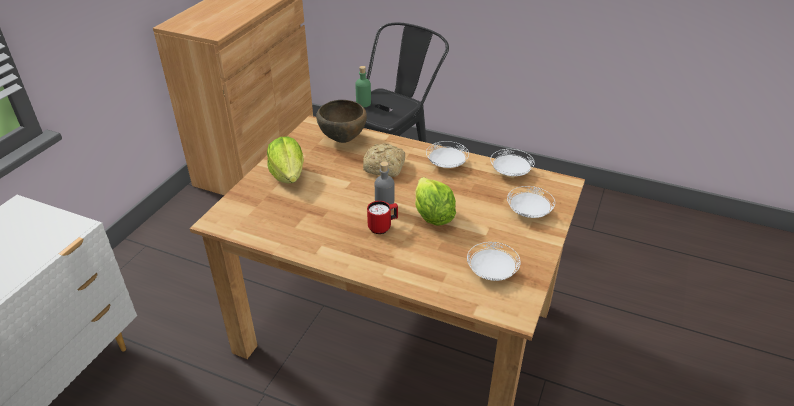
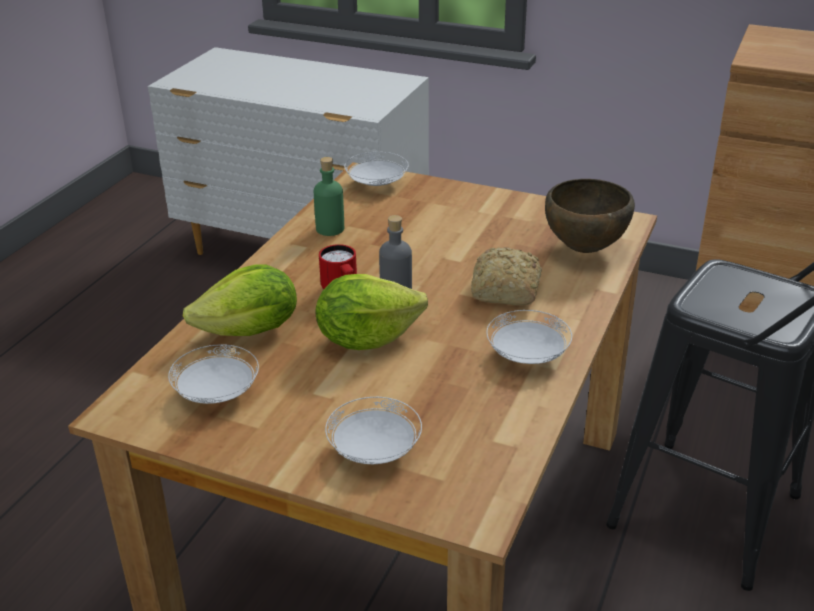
camera: 90 degrees right, 5 degrees down
(288, 175) = (472, 211): lettuce -> lettuce (250, 331)
(363, 103) = (751, 277): green bottle -> green bottle (330, 229)
(510, 172) = (512, 437): white plate -> white plate (377, 184)

